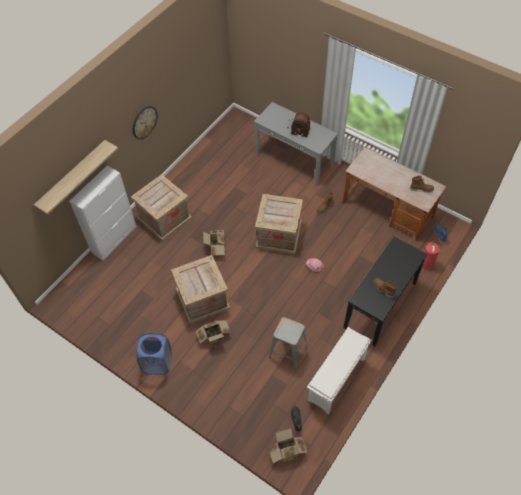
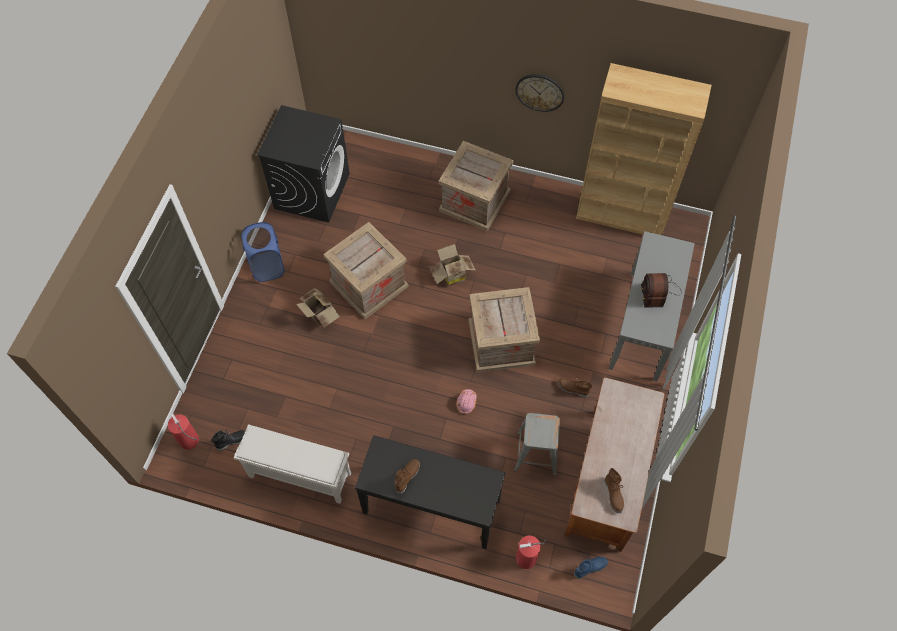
camera: 70 degrees right, 5 degrees up
(72, 176) = (407, 49): shelf -> none
(104, 317) = (312, 190): none -> black washing machine
(114, 239) = (422, 160): white cabinet -> none
(213, 146) = (621, 215): none -> brown bookcase
(286, 451) = (189, 441): cardboard box -> fire extinguisher
(288, 350) = (325, 405): grey stool -> grey stool (535, 453)

